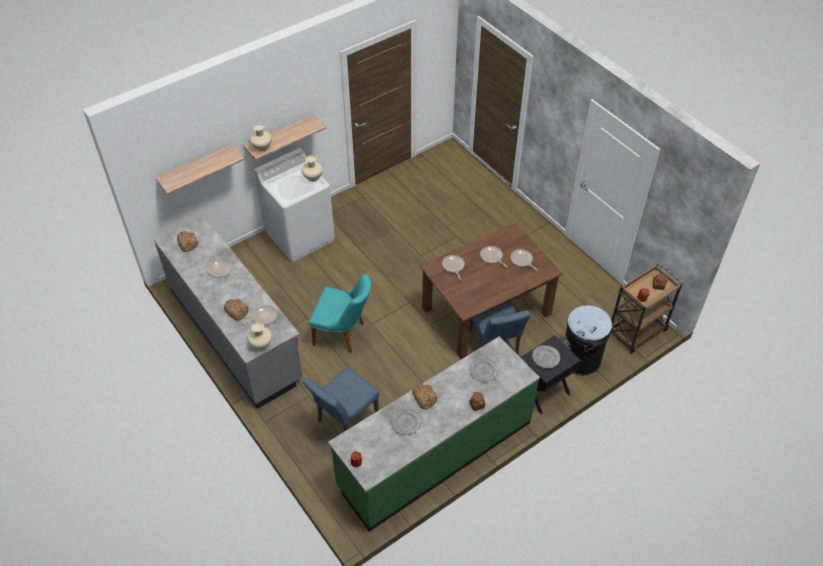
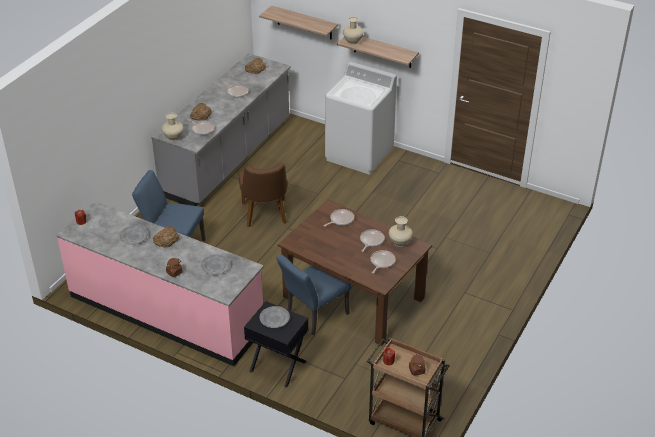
camera: 65 degrees right, 10 degrees down
(313, 178) = (372, 97): beige vase -> beige vase (400, 243)
(344, 334) = (265, 216): turquoise chair -> brown chair
(434, 453) = (166, 311): green counter -> pink counter
(581, 359) = (336, 384): black trash can -> none

